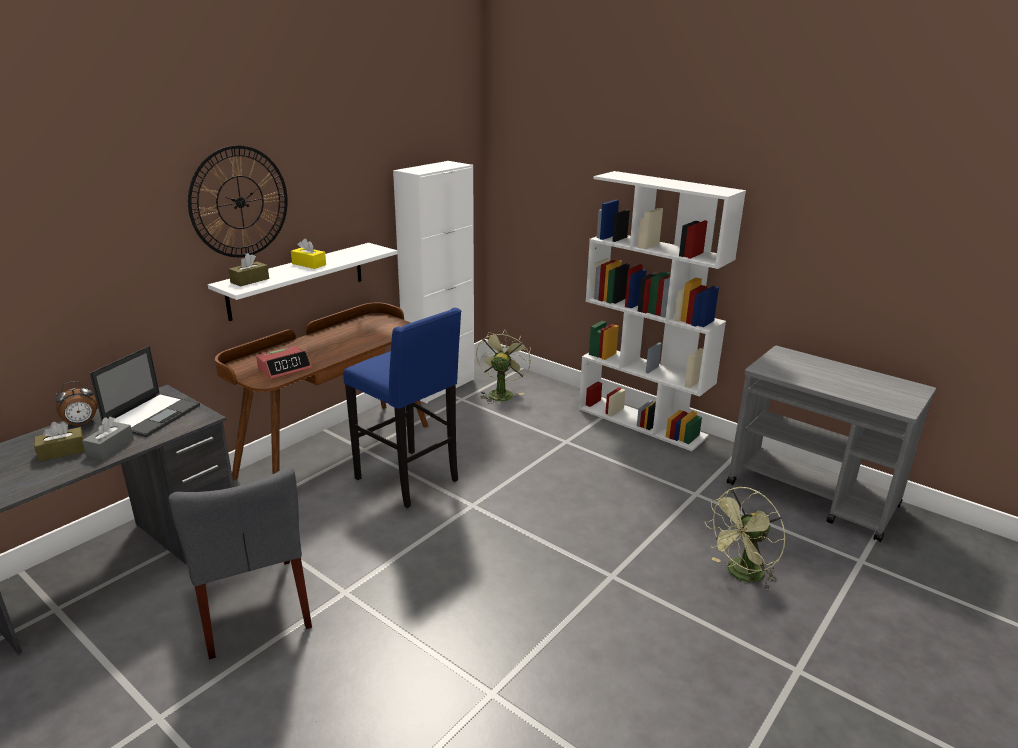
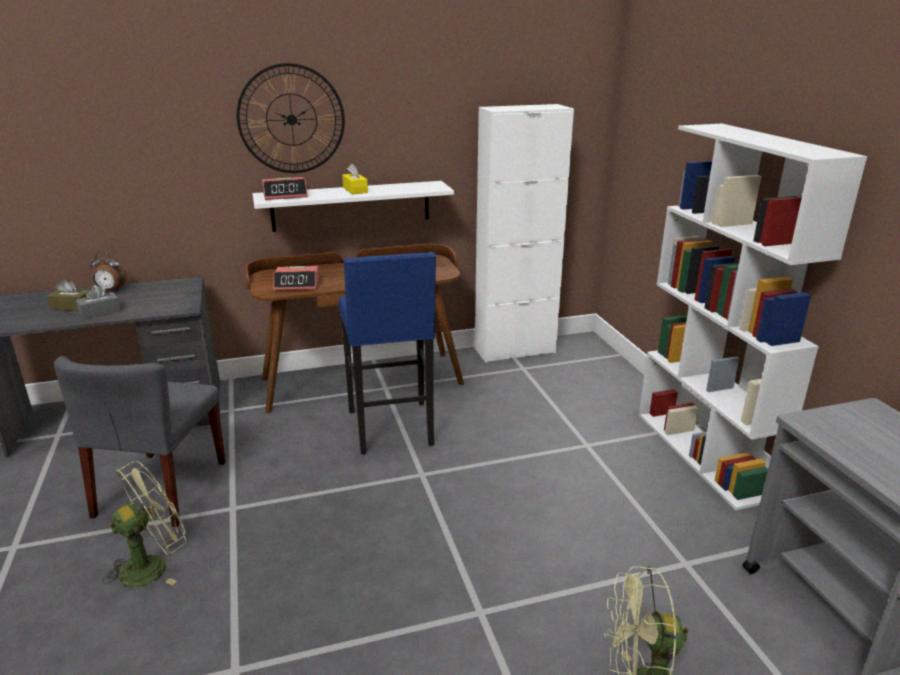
camera: 35 degrees right, 0 degrees up
(153, 415) = (159, 296): laptop -> none
(250, 280) = (285, 195): brown tissue box -> alarm clock
(501, 393) = (569, 373): green fan -> green fan (153, 565)

